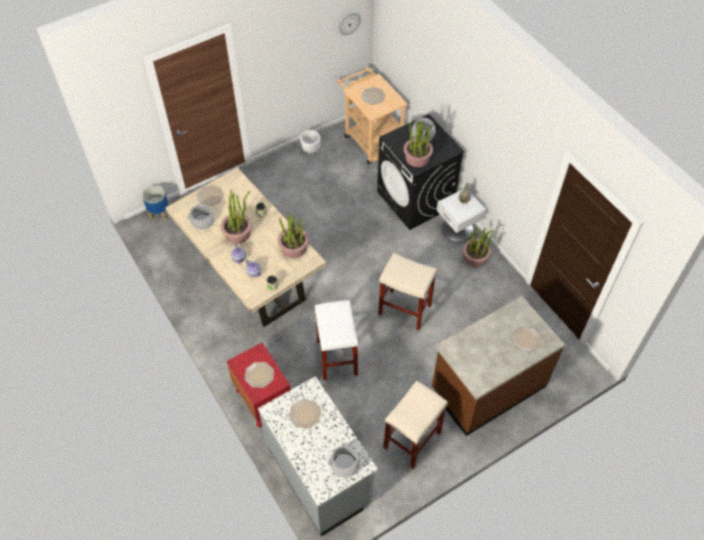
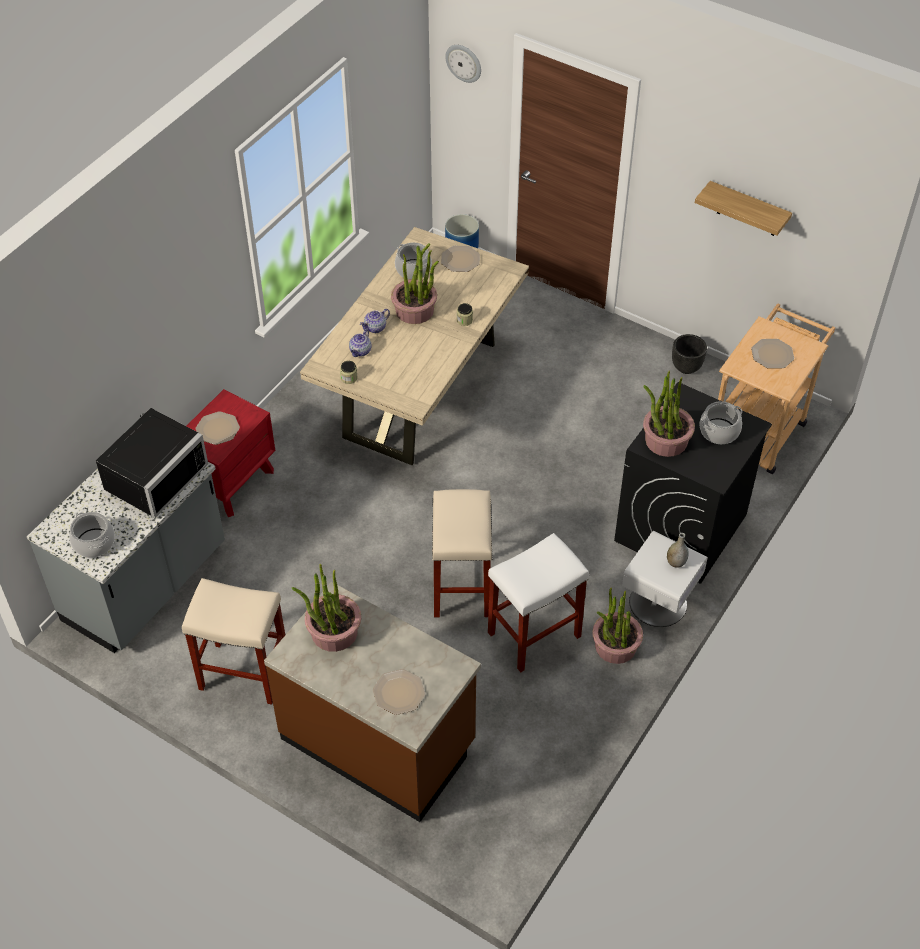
camera: 65 degrees right, 5 degrees down
(294, 248) = (425, 376): potted plant -> potted plant (333, 632)
(304, 414) = (151, 475): plate -> black microwave
(308, 45) = (748, 210): none -> shelf
(310, 150) = (686, 367): white planter -> black planter
(336, 357) = (336, 535): white stool -> white stool (534, 633)
(349, 23) = (825, 231): wall clock -> wall clock (464, 62)

